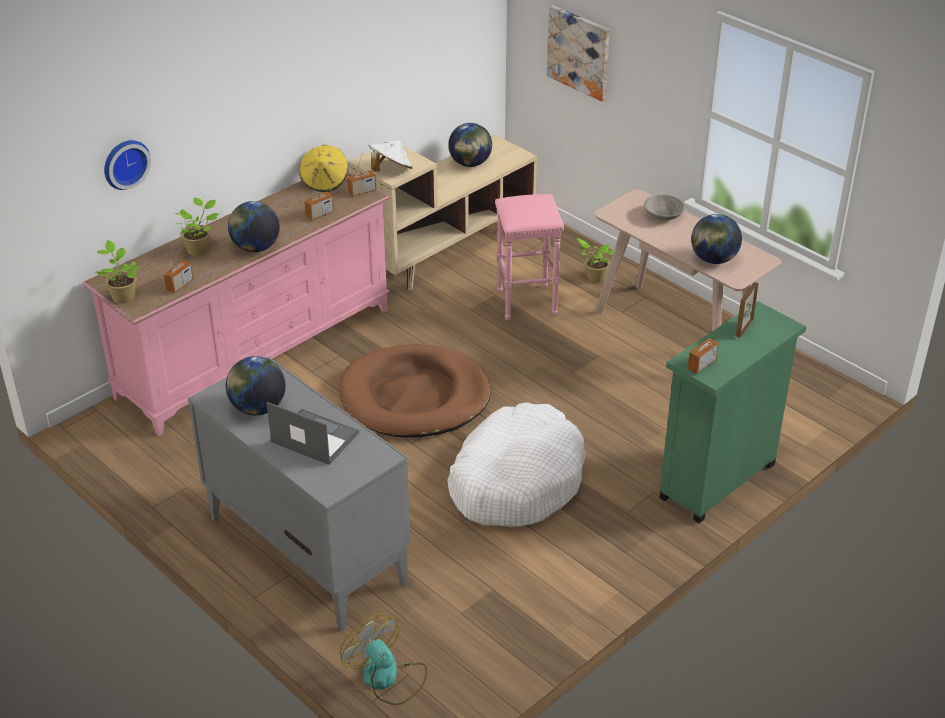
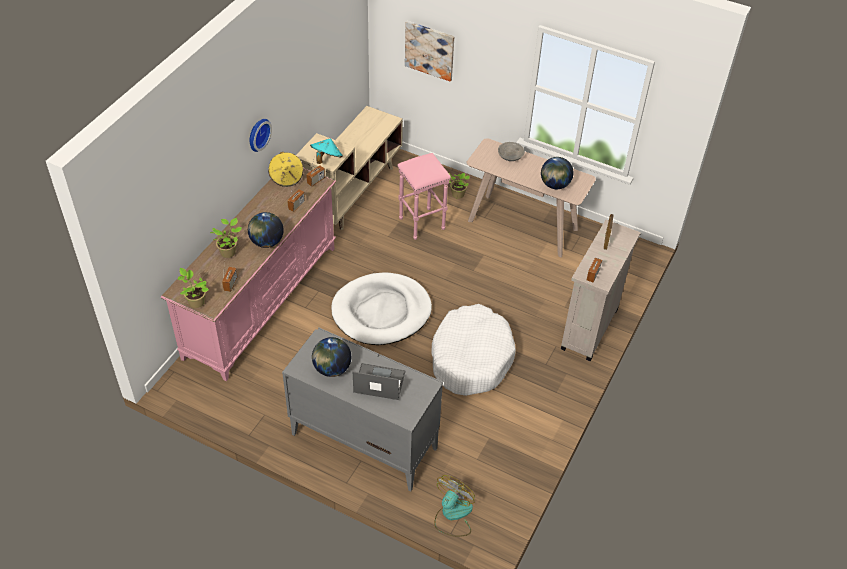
camera: 20 degrees left, 10 degrees up
(124, 163) = (177, 211): wall clock -> wall clock (257, 134)
(387, 678) = (452, 515): fan -> fan turned 90 degrees clockwise
(390, 170) = (326, 159): white hat -> turquoise hat
(414, 397) = (381, 312): brown dog bed -> white dog bed
(470, 164) = (361, 133): globe -> none
(717, 482) = (590, 330): green cabinet -> beige cabinet

